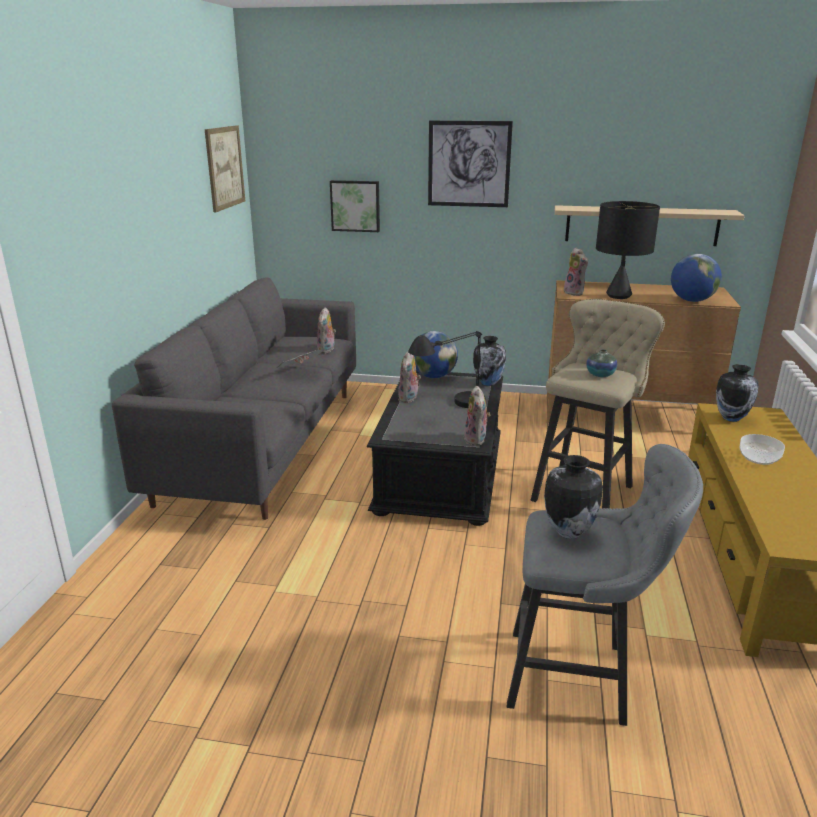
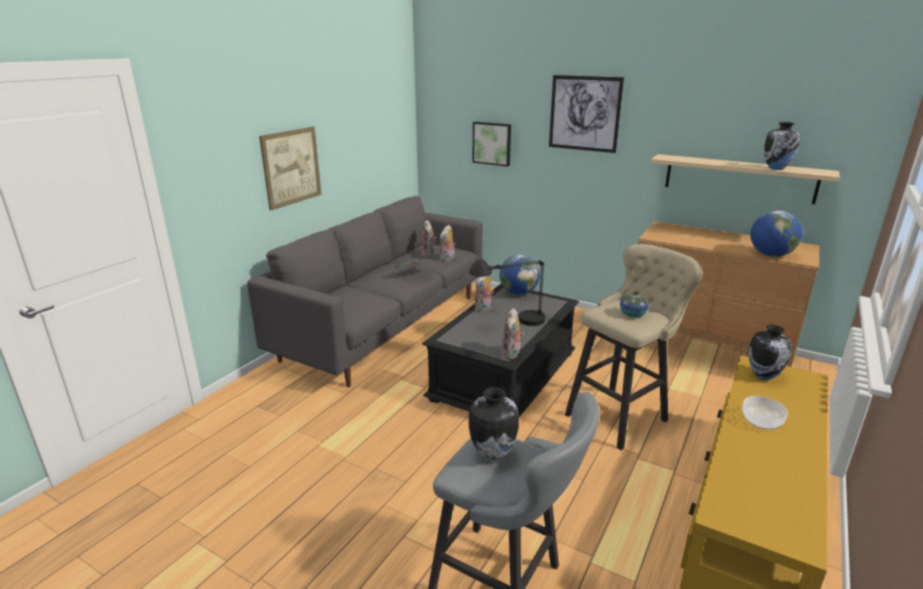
camera: 20 degrees right, 0 degrees up
(225, 167) = (389, 108): picture -> picture (291, 167)
(488, 383) = (560, 305): vase -> vase (776, 168)
(575, 293) = (660, 235): plush toy -> plush toy (429, 254)
(618, 296) = (699, 242): black table lamp -> none

